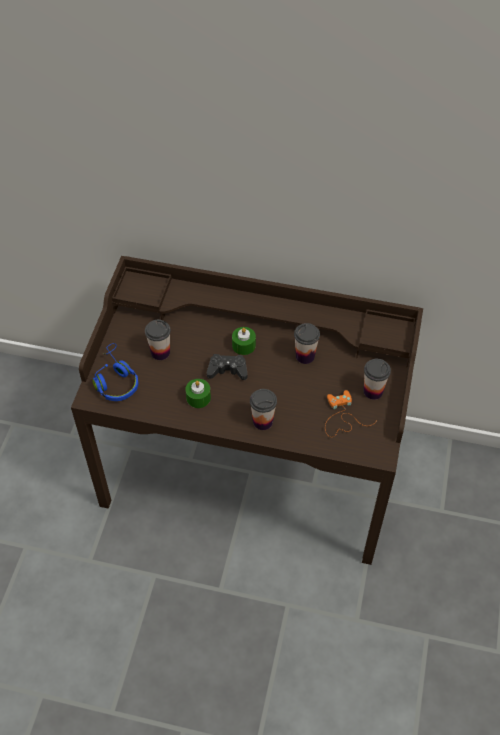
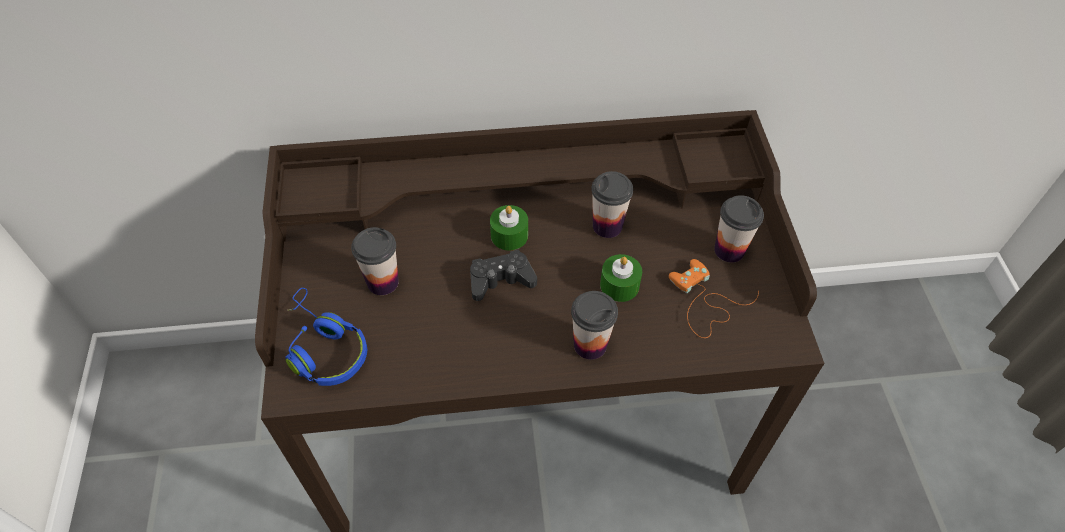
camera: 20 degrees left, 0 degrees up
(198, 398) = (472, 337): green candle -> green candle (619, 285)

